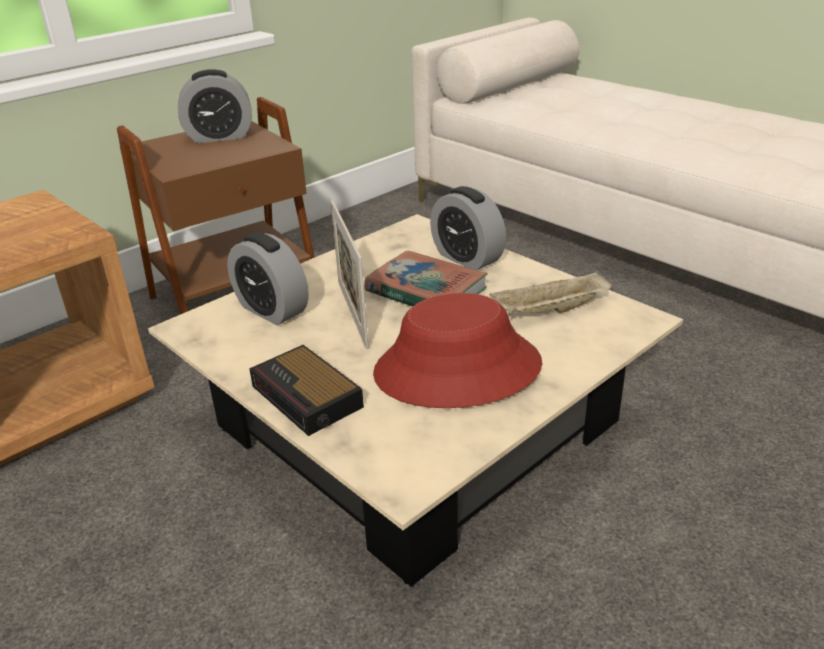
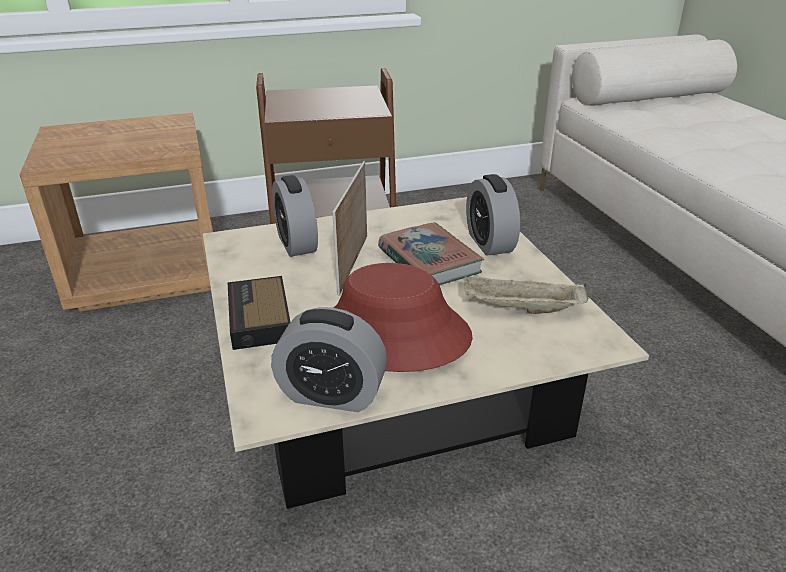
camera: 25 degrees right, 0 degrees up
(219, 137) = (340, 96): alarm clock -> alarm clock (331, 395)

